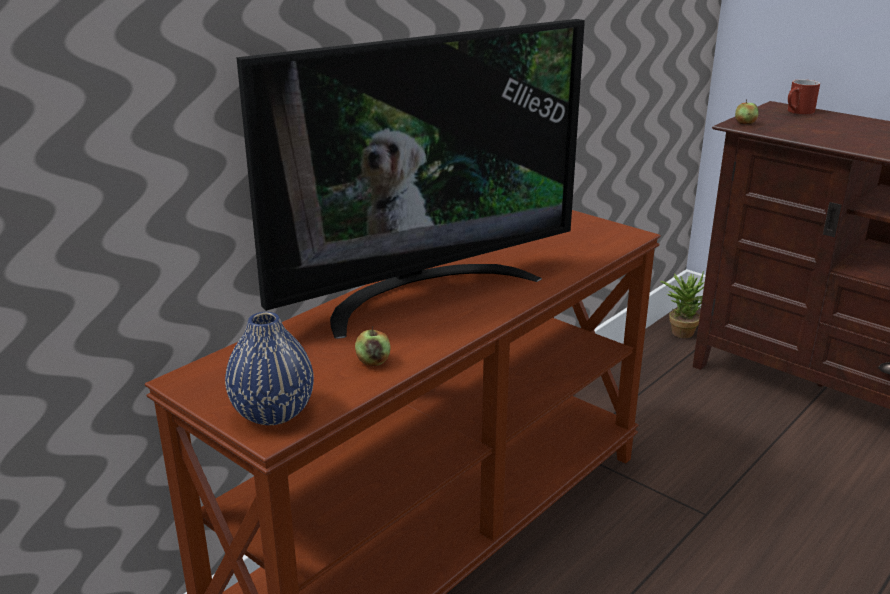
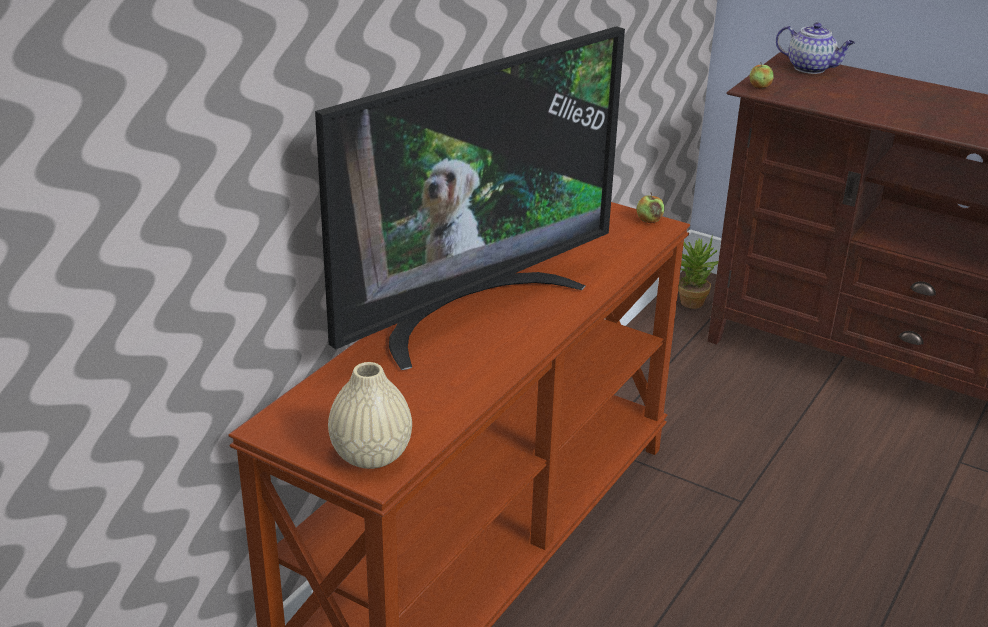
camera: 10 degrees left, 5 degrees up
(273, 412) = (371, 455): blue vase -> beige vase
(373, 362) = (448, 393): apple -> apple (649, 220)
(798, 112) = (811, 68): red mug -> teapot

